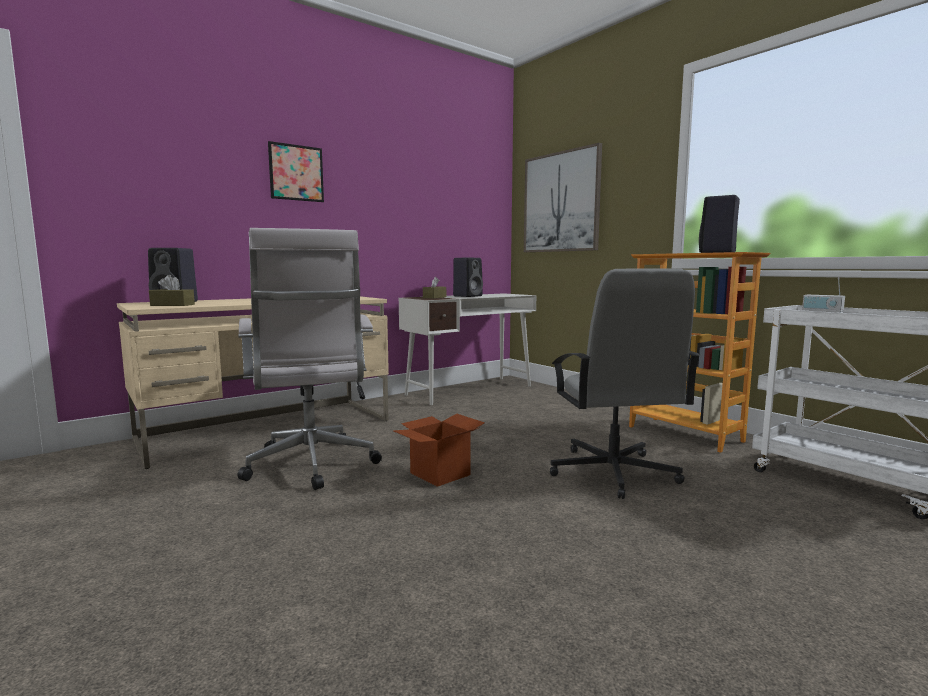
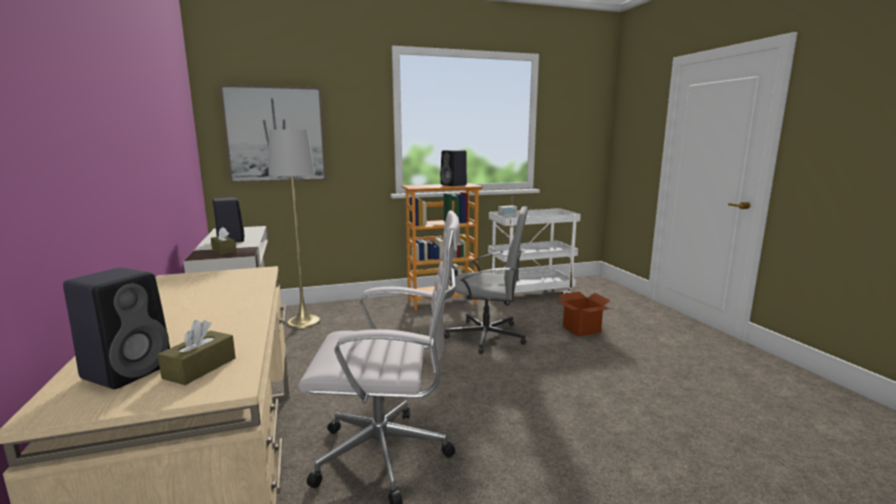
camera: 70 degrees left, 5 degrees up
(296, 173) = (99, 105): picture -> none
(440, 474) = (452, 391): cardboard box -> cardboard box (581, 329)
(527, 397) = (303, 322): none -> grey floor lamp

